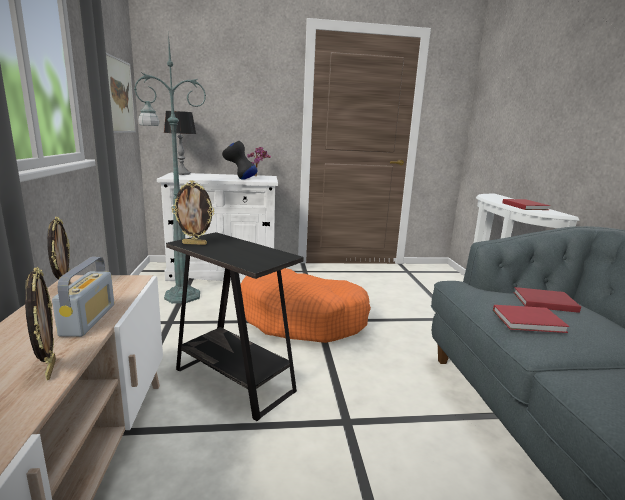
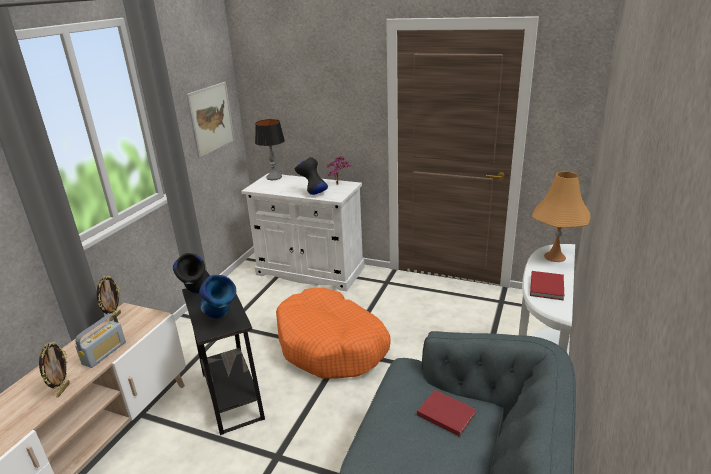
camera: 30 degrees right, 10 degrees up
(180, 296) = (255, 297): green floor lamp -> none
(195, 244) = (197, 294): picture frame -> black vase
(257, 255) = (221, 319): none -> blue vase
(496, 197) = (554, 256): none -> orange table lamp
(530, 321) = (393, 433): red book -> none

